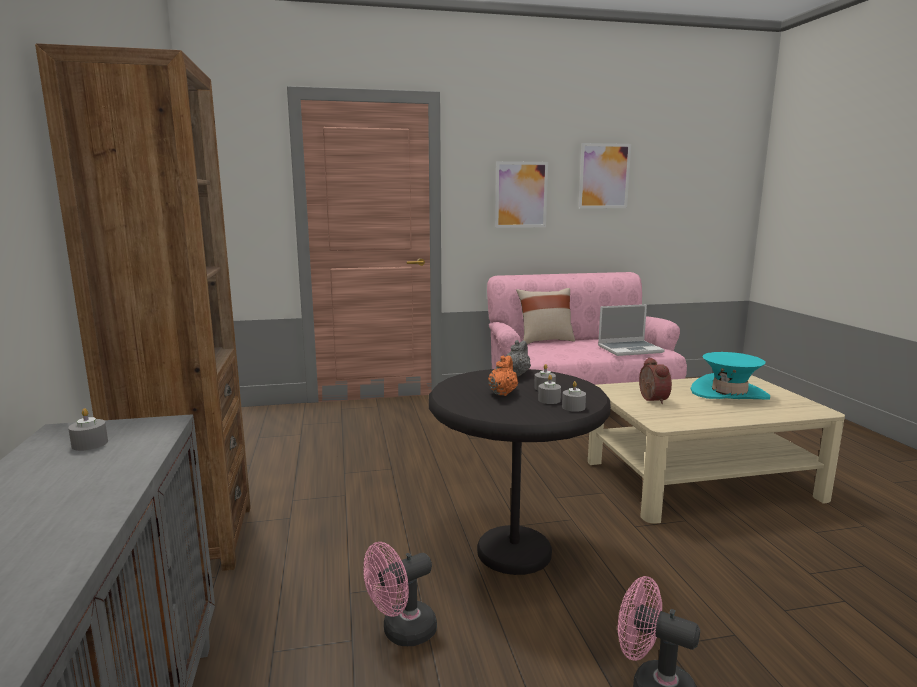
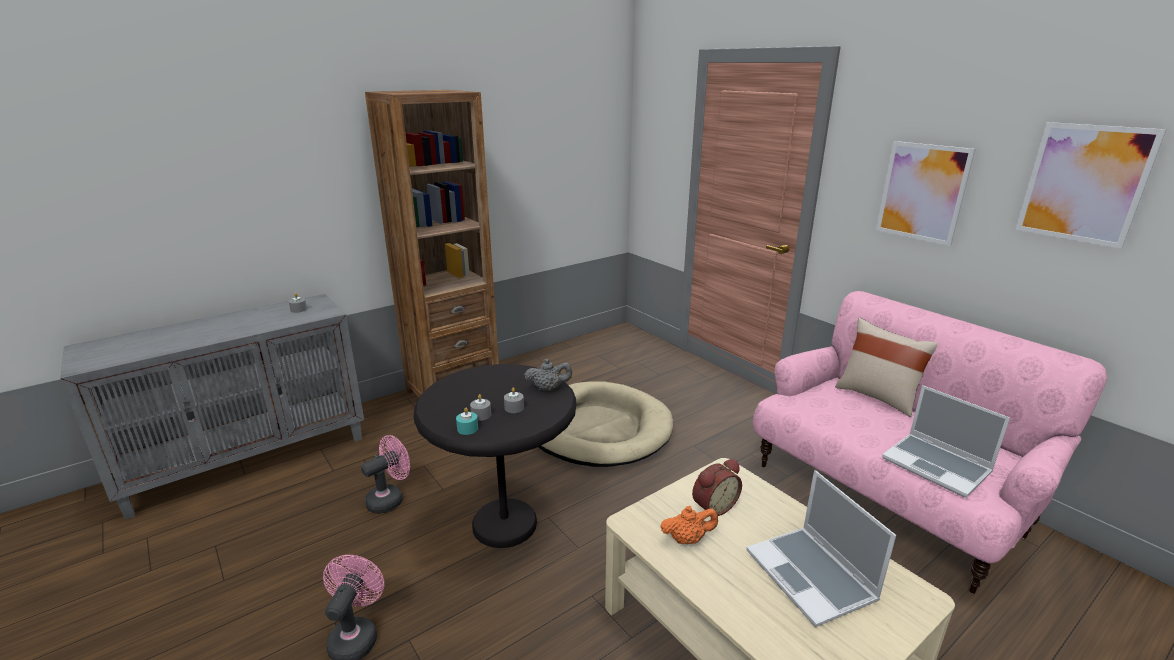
camera: 65 degrees right, 10 degrees up
(398, 470) = (597, 429): none -> beige dog bed
(401, 632) = (390, 499): pink fan -> pink fan turned 105 degrees clockwise
(503, 393) = (489, 392): orange teapot -> orange teapot (687, 539)
(573, 407) = (467, 428): grey candle -> turquoise candle
(729, 393) = (812, 577): turquoise hat -> laptop

